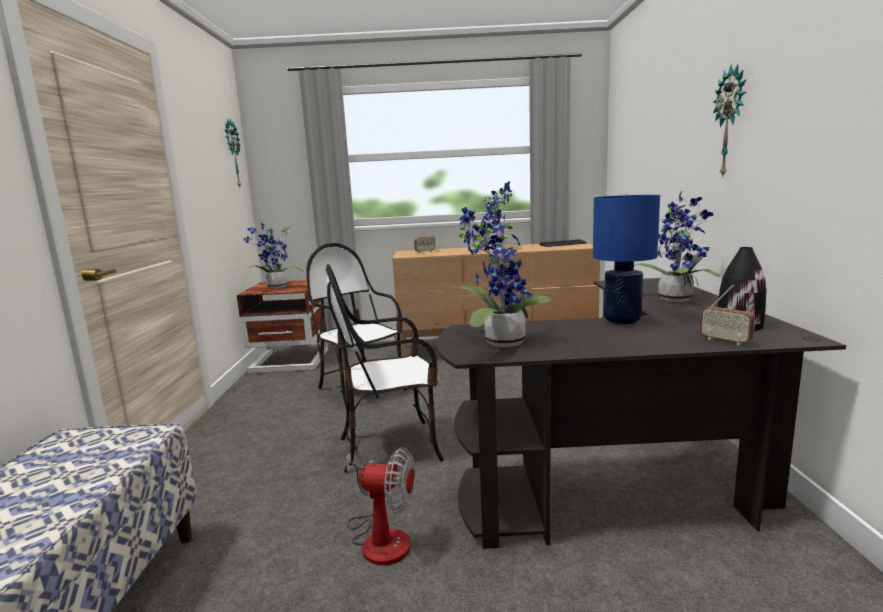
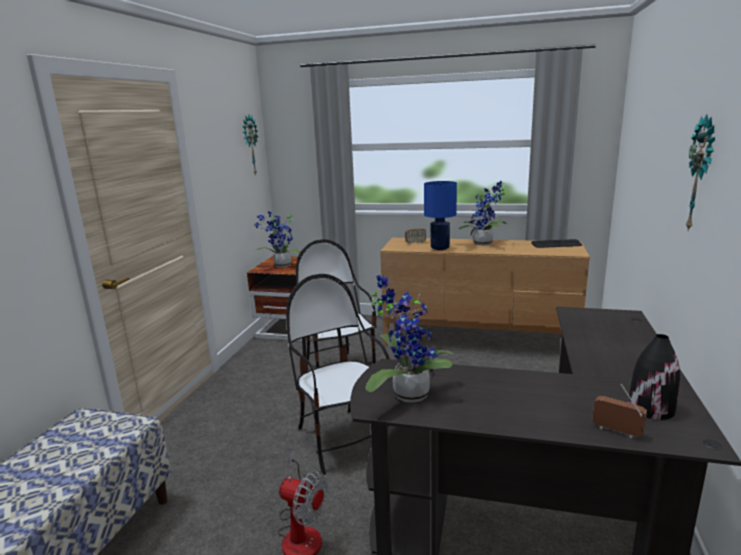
camera: 15 degrees right, 5 degrees up
(391, 446) = (342, 440): chair -> chair turned 60 degrees clockwise
(622, 322) = (537, 382): blue table lamp -> blue table lamp (439, 249)
(675, 298) = (618, 350): potted plant -> none
(725, 341) = (616, 431): radio -> radio turned 150 degrees clockwise

